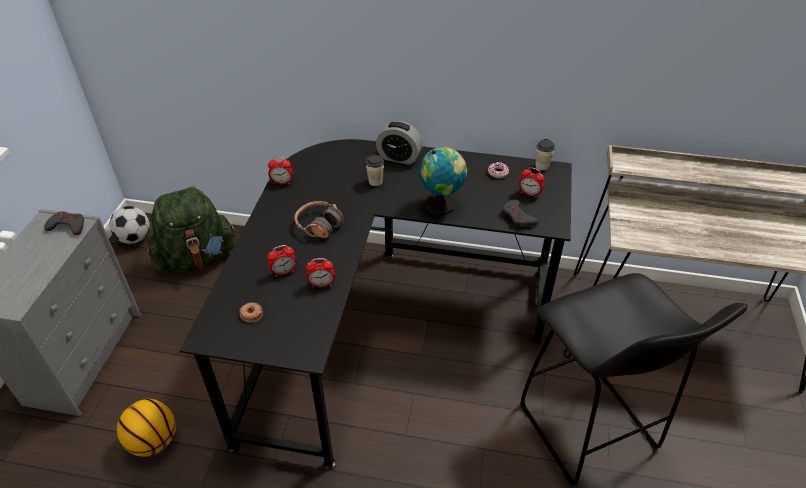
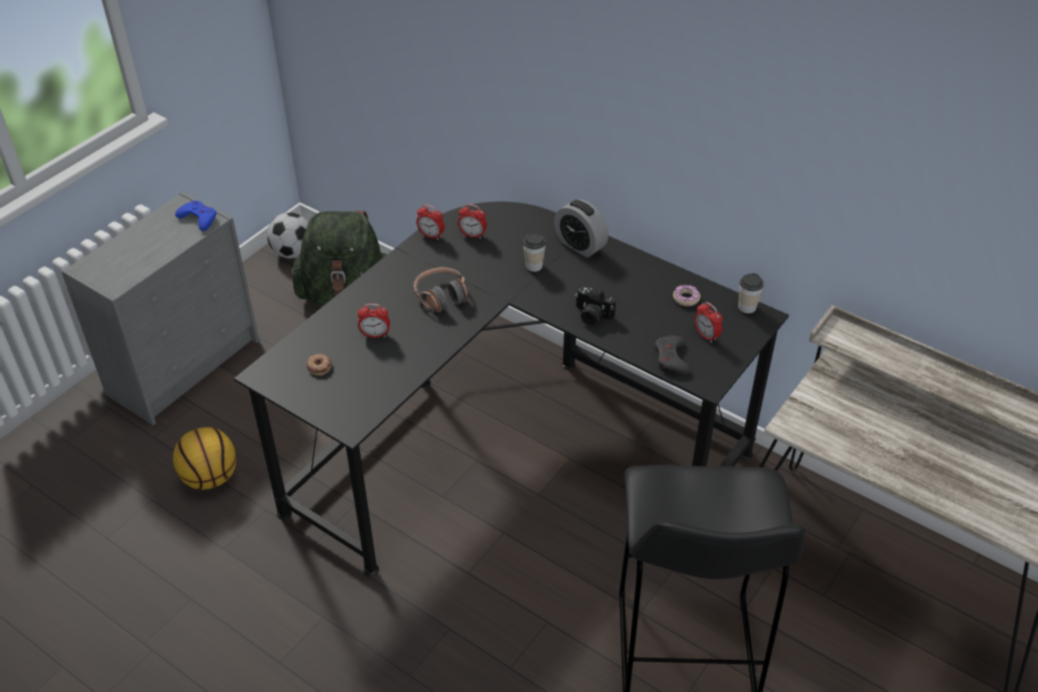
camera: 25 degrees right, 0 degrees up
(67, 226) = (198, 218): grey game controller -> blue game controller
(321, 284) = (405, 360): alarm clock -> alarm clock (472, 235)
(441, 205) = (591, 316): globe -> camera

